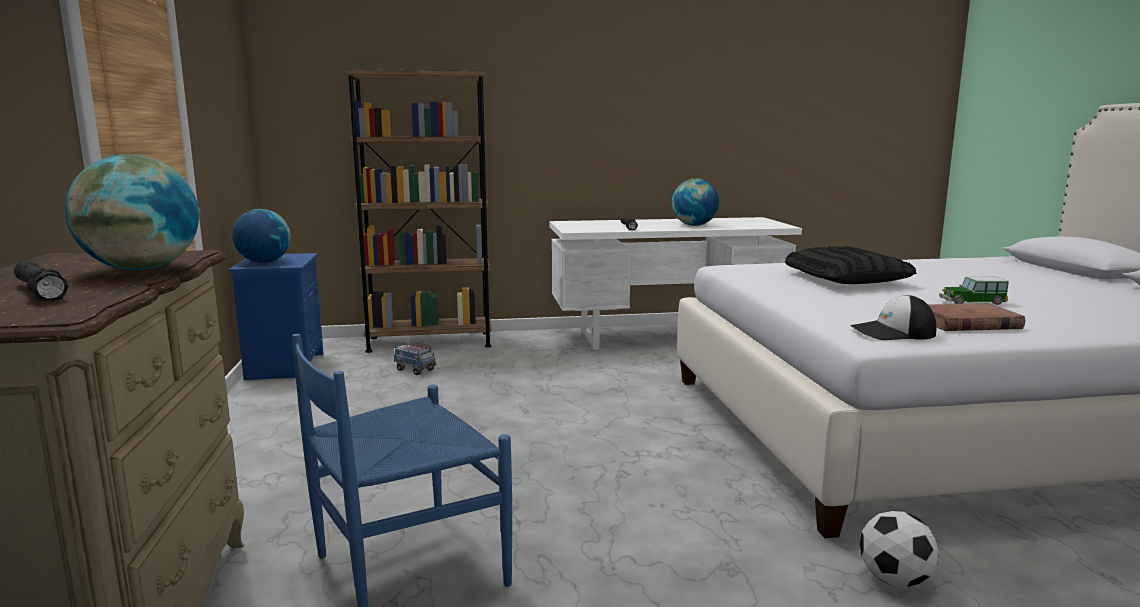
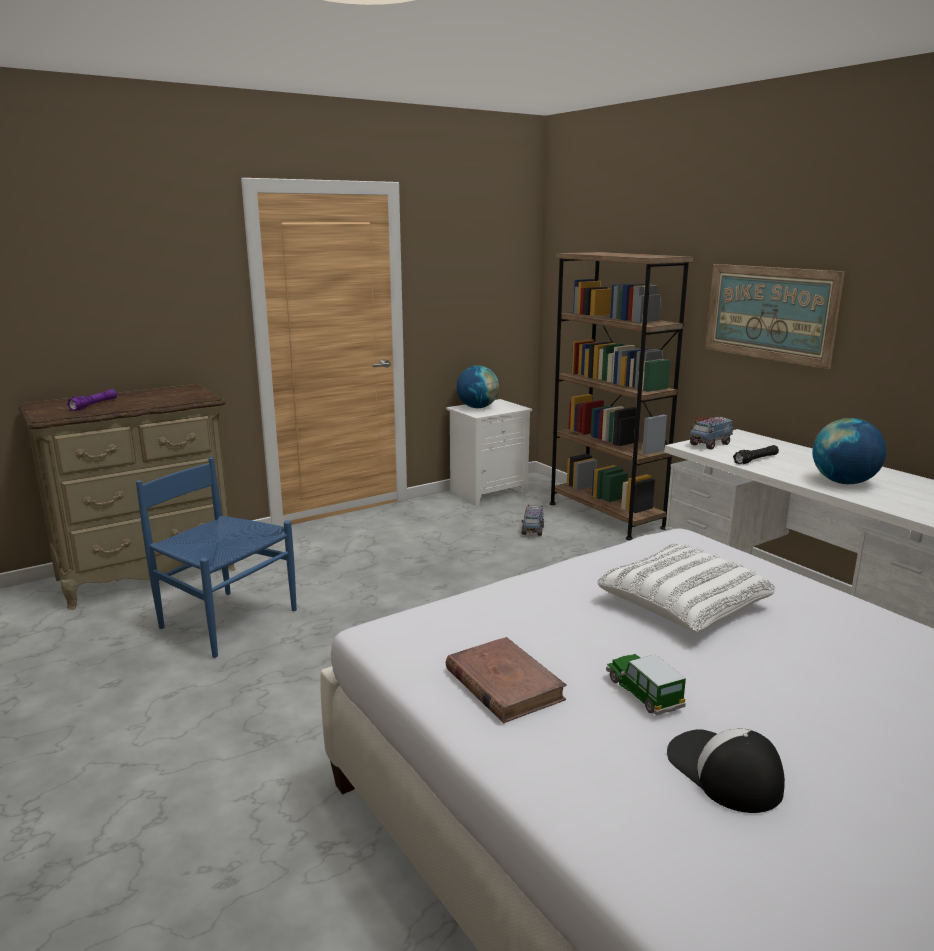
camera: 65 degrees right, 5 degrees up
(40, 292) = (94, 405): black flashlight -> purple flashlight
(142, 269) = (154, 403): globe -> none
(284, 366) = (488, 492): blue nightstand -> white nightstand
(565, 119) = (769, 313): none -> picture
(578, 228) = (709, 444): none -> toy truck
(846, 279) = (682, 603): black pillow -> white pillow
(893, 332) = (418, 640): cap -> cap (723, 771)
(894, 579) = (277, 834): football -> none

